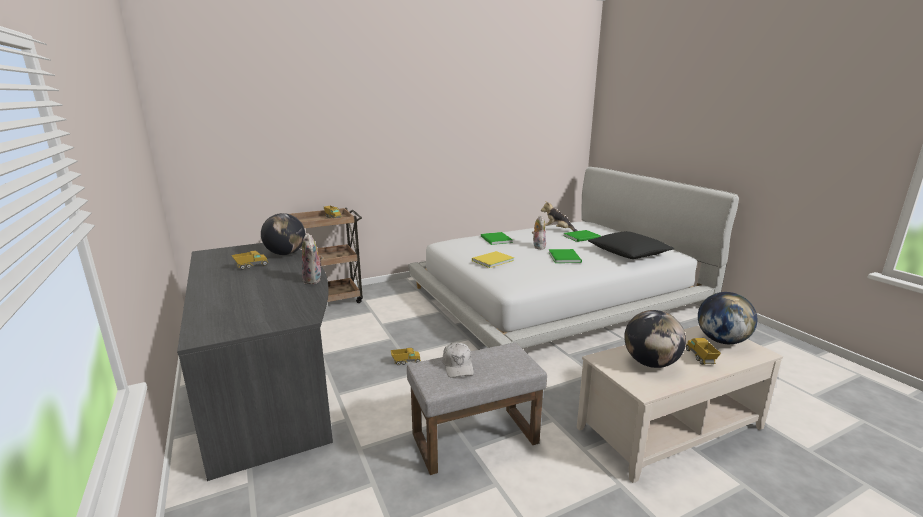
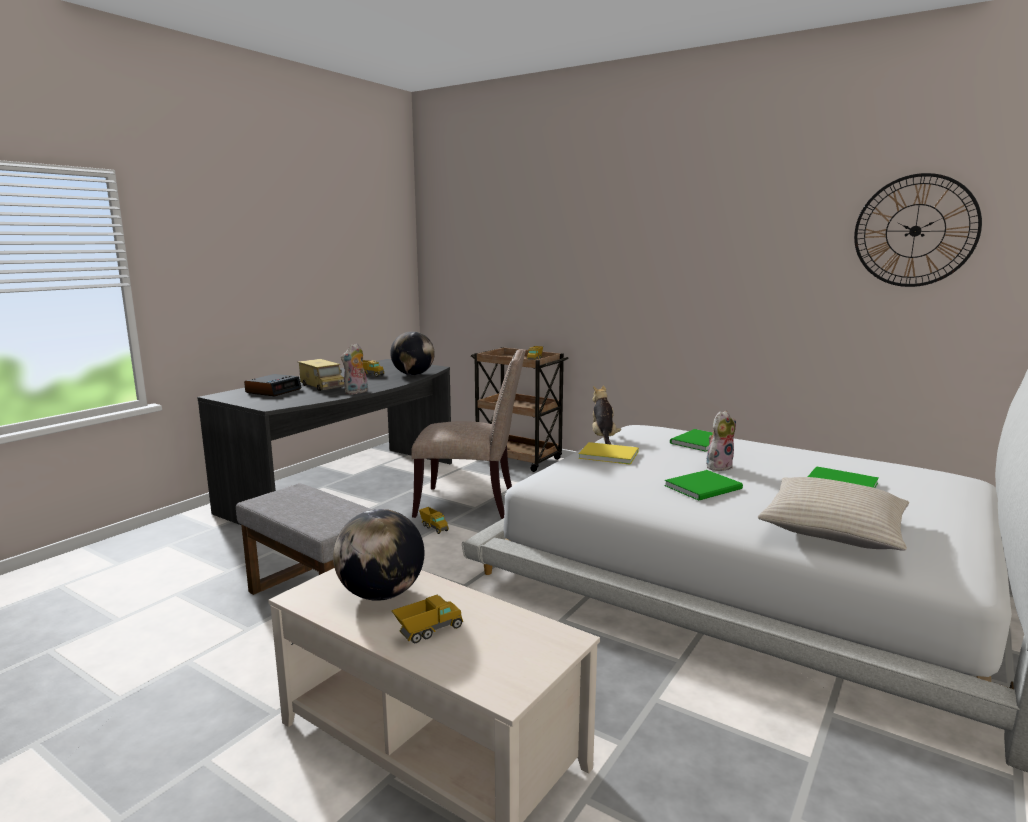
camera: 60 degrees right, 5 degrees down
(234, 310) = (273, 391): none -> alarm clock
(258, 288) = (322, 386): none -> toy truck
(383, 338) = (471, 504): none -> beige chair
(458, 366) = (307, 500): white cap -> none
(538, 108) = (915, 231): none -> wall clock
(557, 230) = (839, 464): plush toy -> plush toy (603, 438)
(628, 253) = (833, 528): black pillow -> beige pillow
(721, 340) = (518, 649): globe -> none

